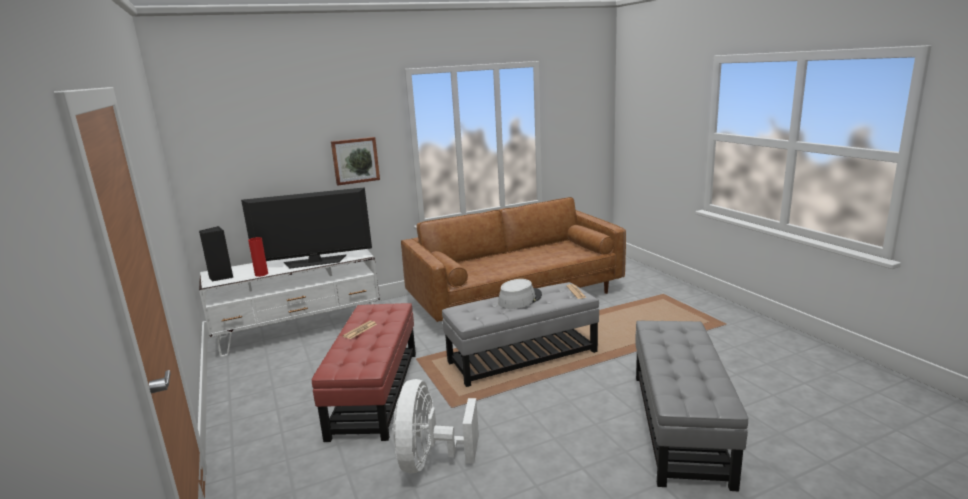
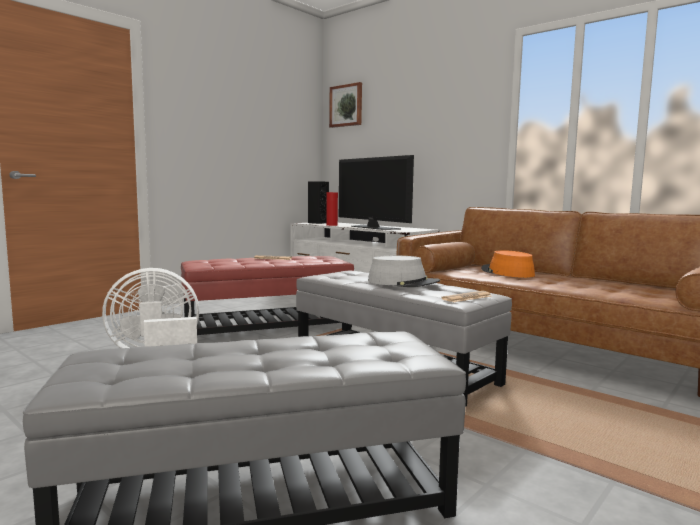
camera: 65 degrees right, 10 degrees down
(355, 160) = (448, 137): picture -> picture (346, 105)
(488, 264) = (507, 272): none -> orange hat

